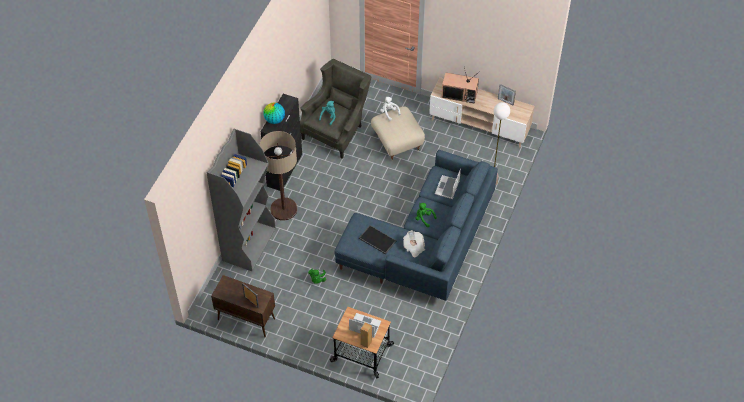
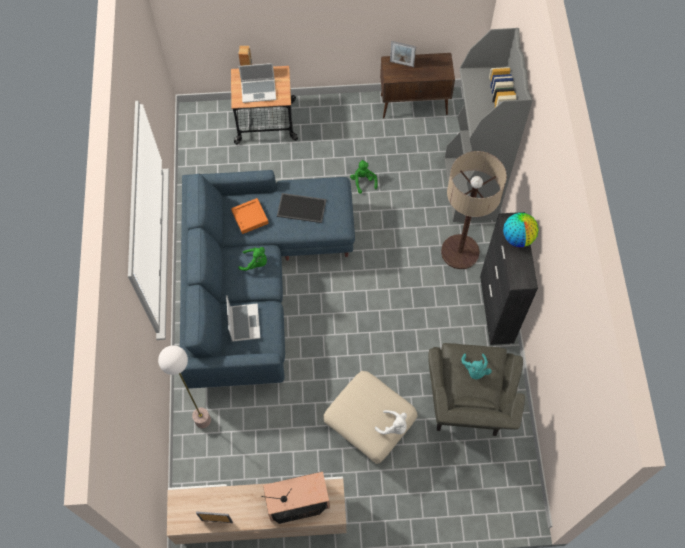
camera: 155 degrees right, 10 degrees up
(414, 247) = (250, 217): newspaper -> orange tray

